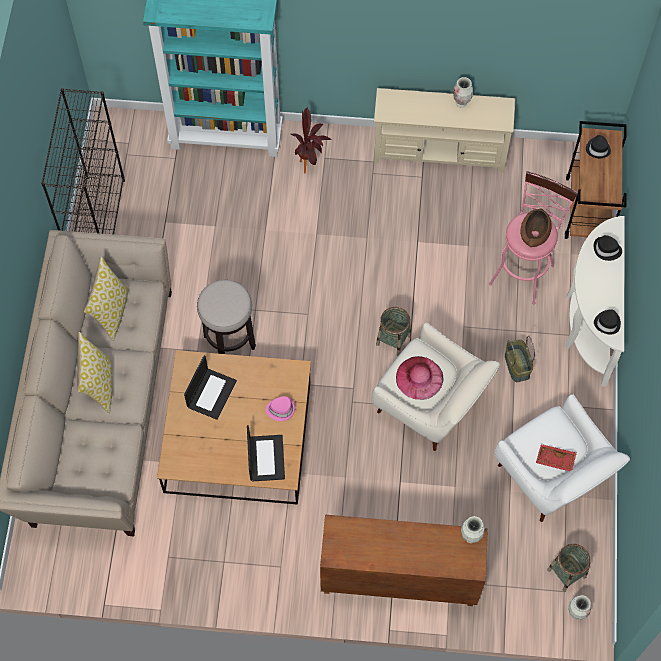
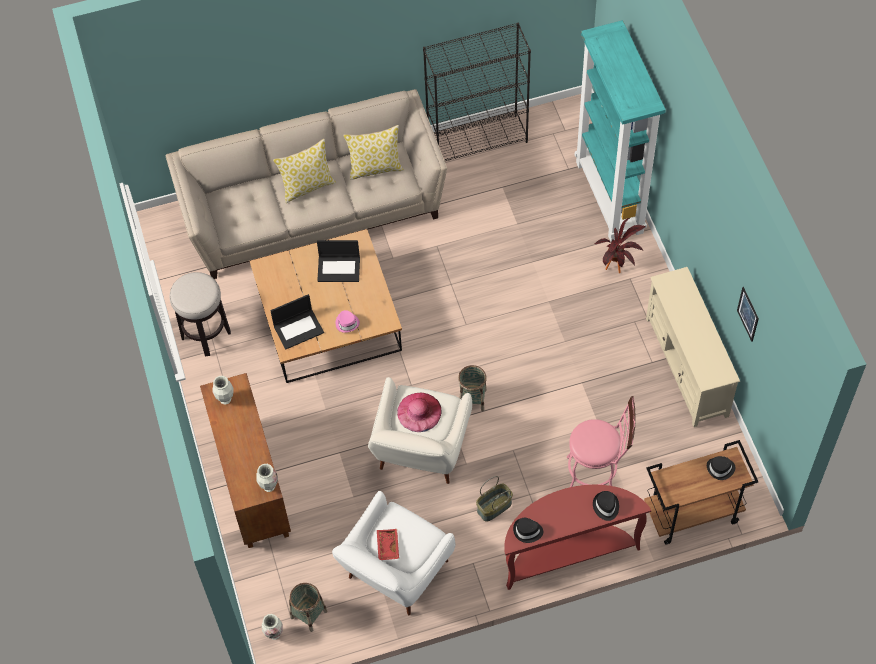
camera: 70 degrees right, 5 degrees down
(229, 341) = (412, 277): stool -> stool (206, 335)
(461, 103) = (708, 338): vase -> vase (225, 399)
(502, 38) = (748, 314): none -> picture
(535, 233) = (594, 442): brown bowl -> none
(587, 322) = (567, 552): white console table -> red console table

